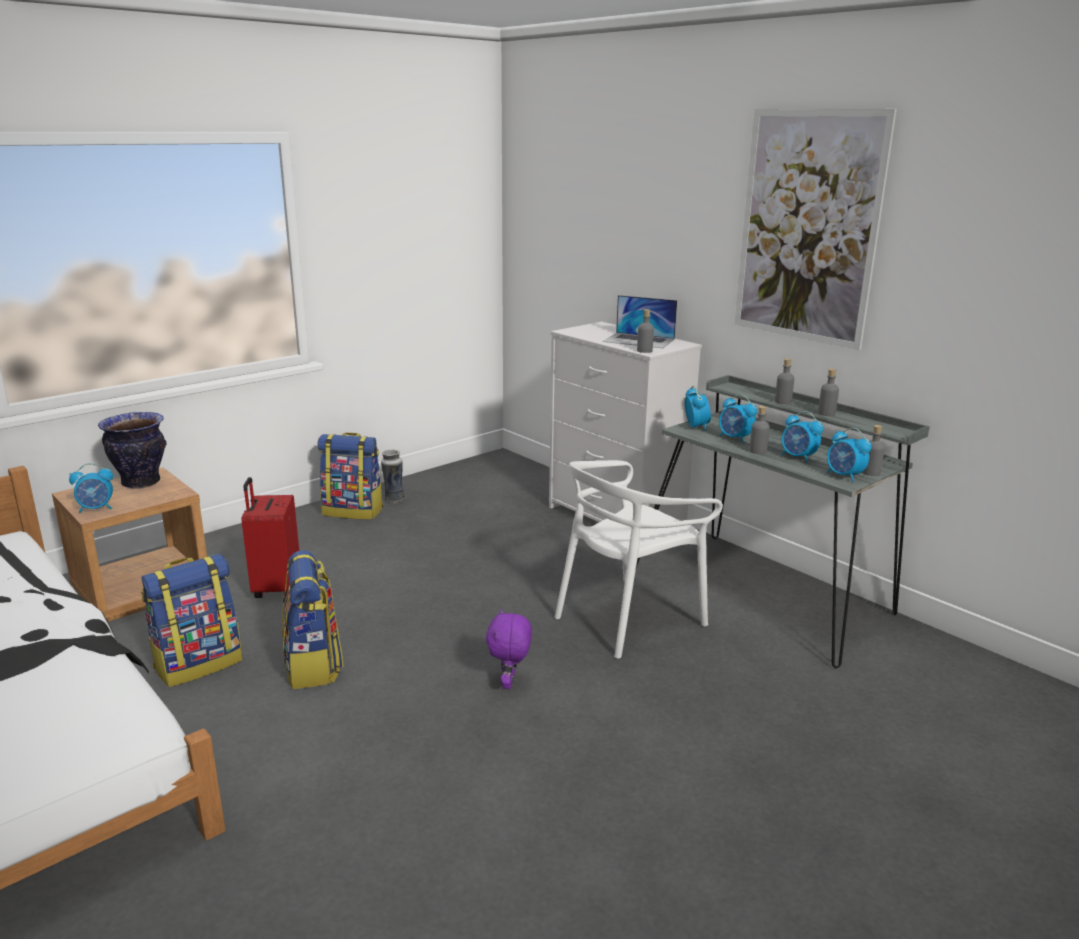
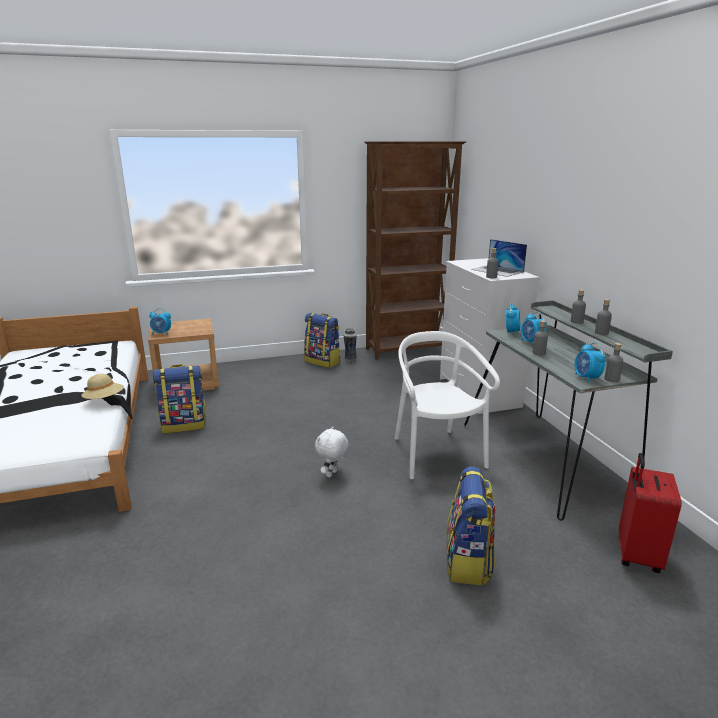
camera: 25 degrees right, 0 degrees up
(91, 649) = (104, 400): none -> beige hat
(140, 483) = (193, 324): vase -> none
(275, 587) = (250, 394): red suitcase -> red suitcase (636, 555)
(314, 666) = (236, 439): backpack -> backpack (468, 562)
(470, 471) = (408, 350): none -> brown bookcase
(510, 683) = (332, 474): purple plush toy -> white plush toy
(628, 618) = (436, 454): white chair -> white chair turned 90 degrees clockwise
(798, 457) = (565, 361): alarm clock -> none
(808, 227) = (608, 192): picture -> none

